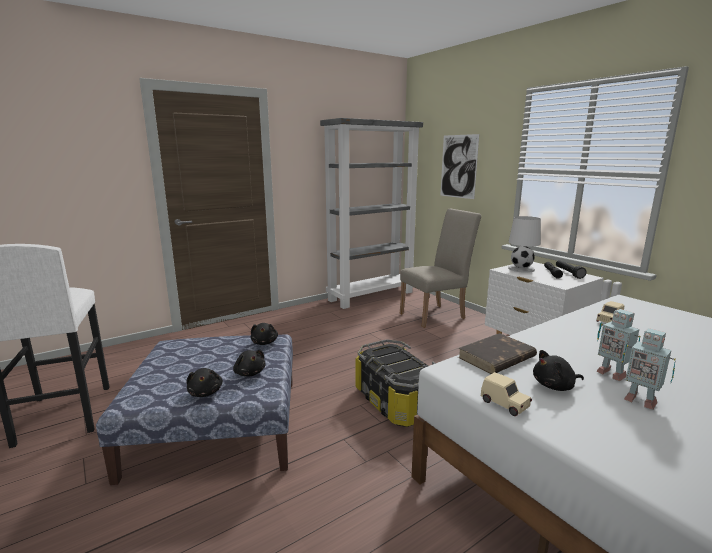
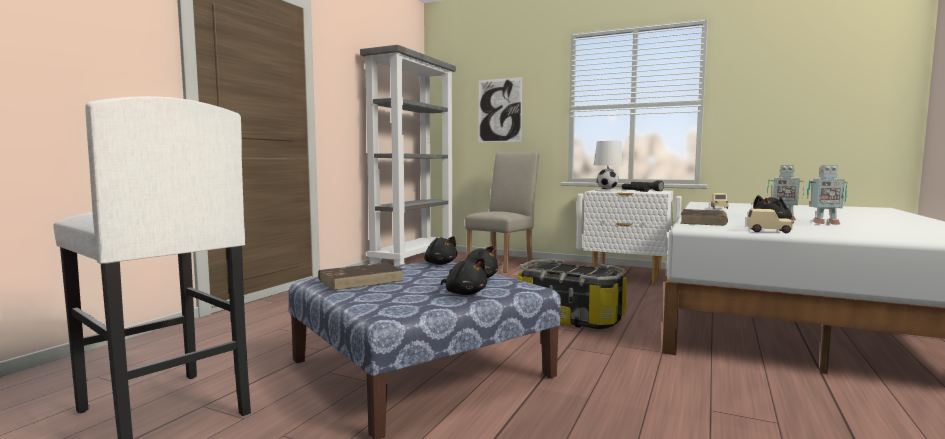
camera: 30 degrees left, 10 degrees down
(181, 354) = (361, 280): none -> brown book

